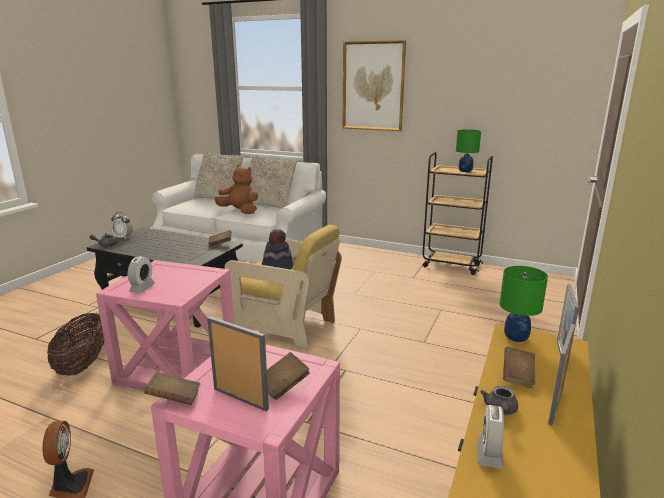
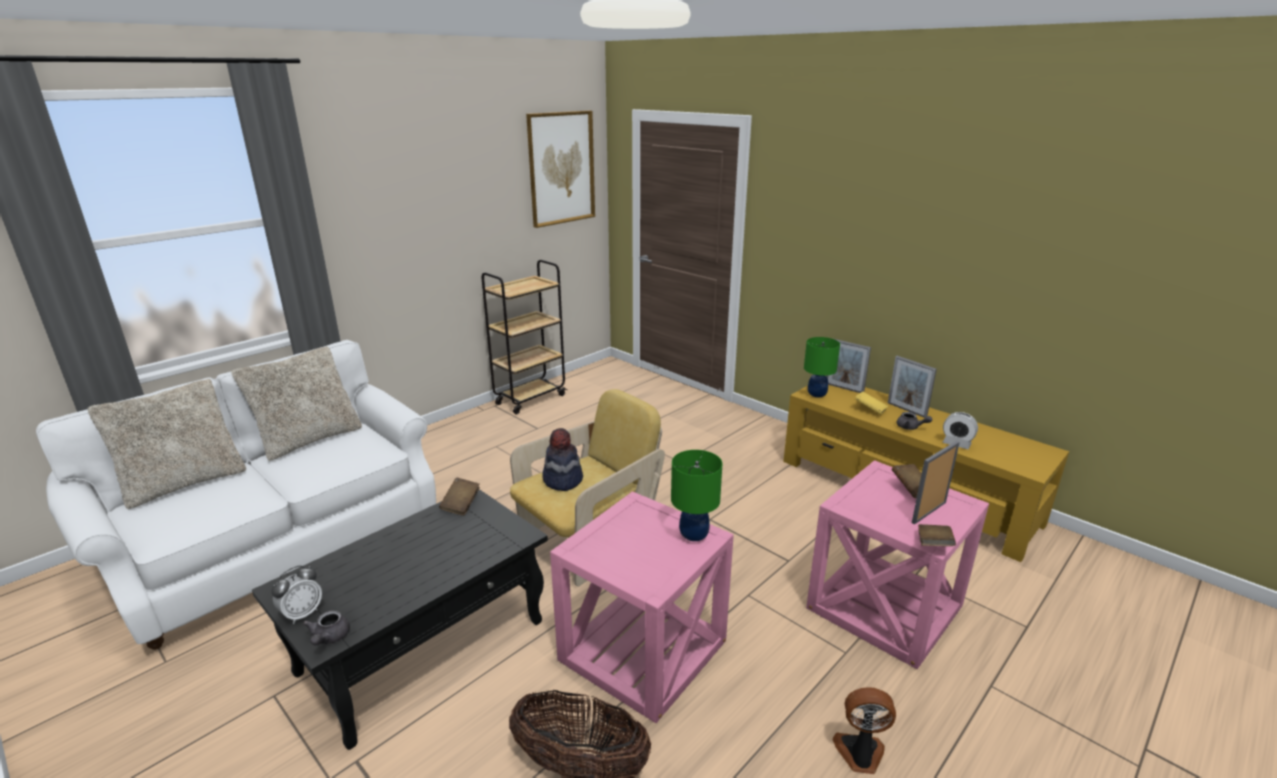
camera: 70 degrees left, 5 degrees up
(142, 288) = (662, 563): alarm clock -> none
(240, 211) = (313, 469): brown plush toy -> none
(373, 86) = (376, 201): picture -> picture (561, 168)
(466, 171) = (528, 285): green table lamp -> green table lamp (695, 535)
(517, 376) = (870, 410): brown book -> yellow book

